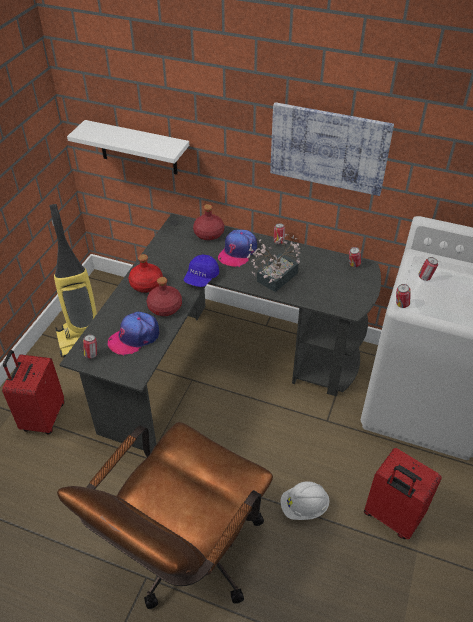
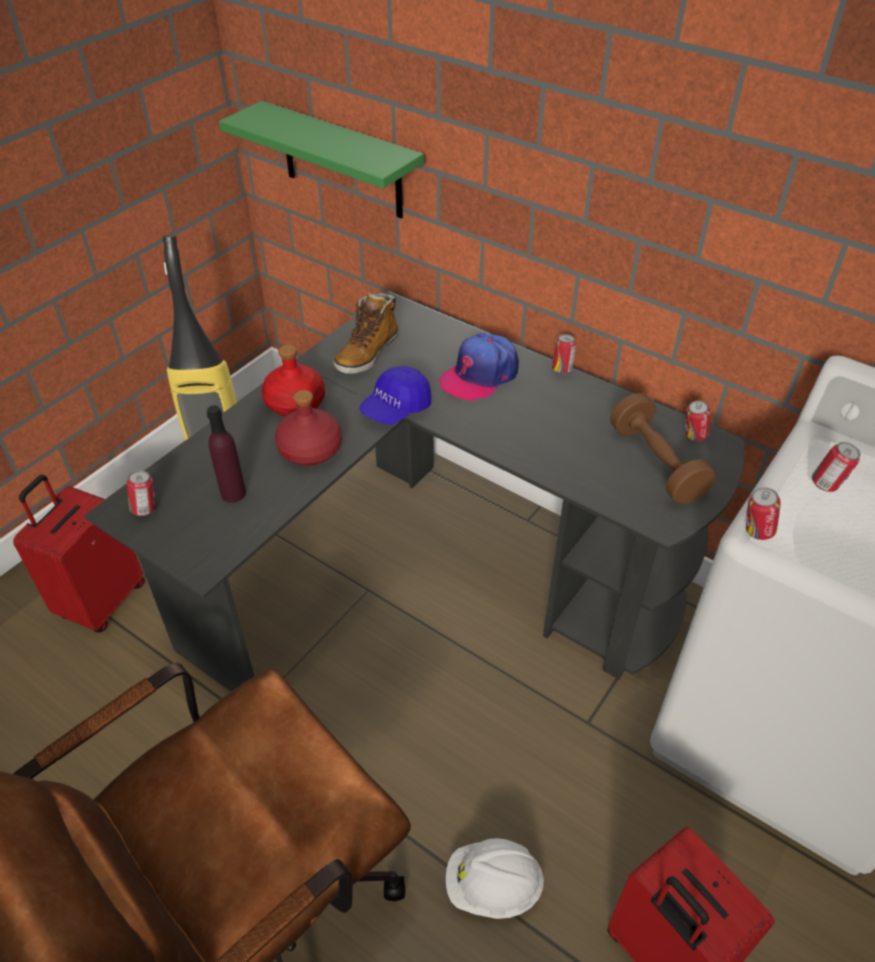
camera: 15 degrees right, 0 degrees up
(134, 337) = (233, 493): cap -> purple bottle
(138, 148) = (342, 161): white shelf -> green shelf
(174, 250) = (367, 353): none -> boot
(209, 233) = (441, 334): red bottle -> none
(273, 279) = (528, 436): potted plant -> none
(329, 148) = (676, 190): picture -> none
(340, 282) = (656, 463): none -> brown dumbbell

